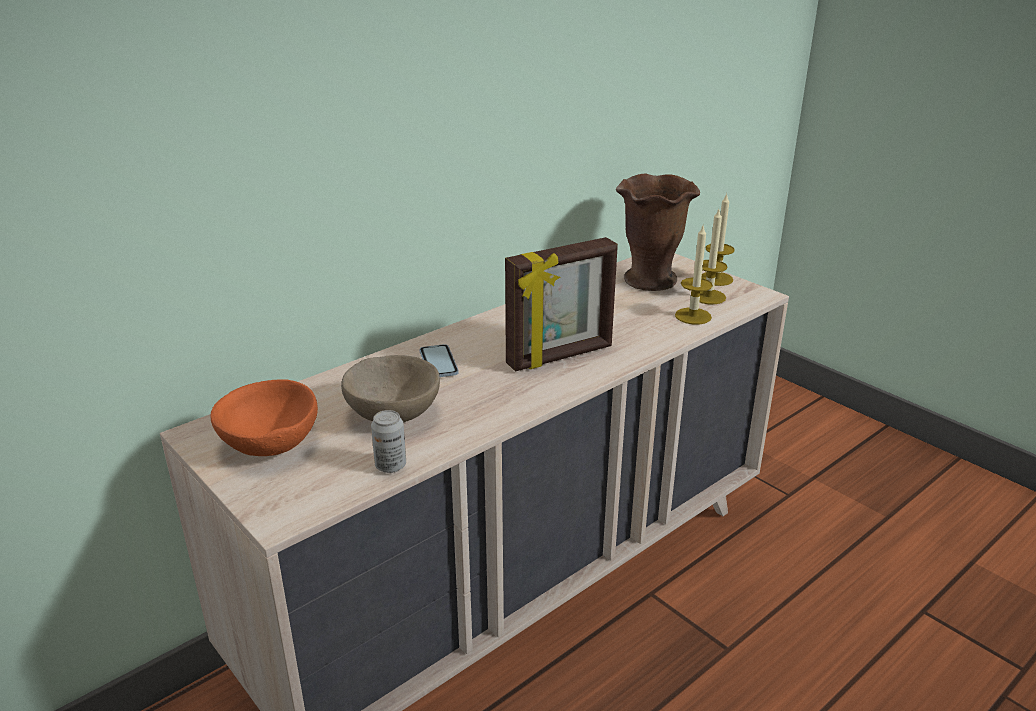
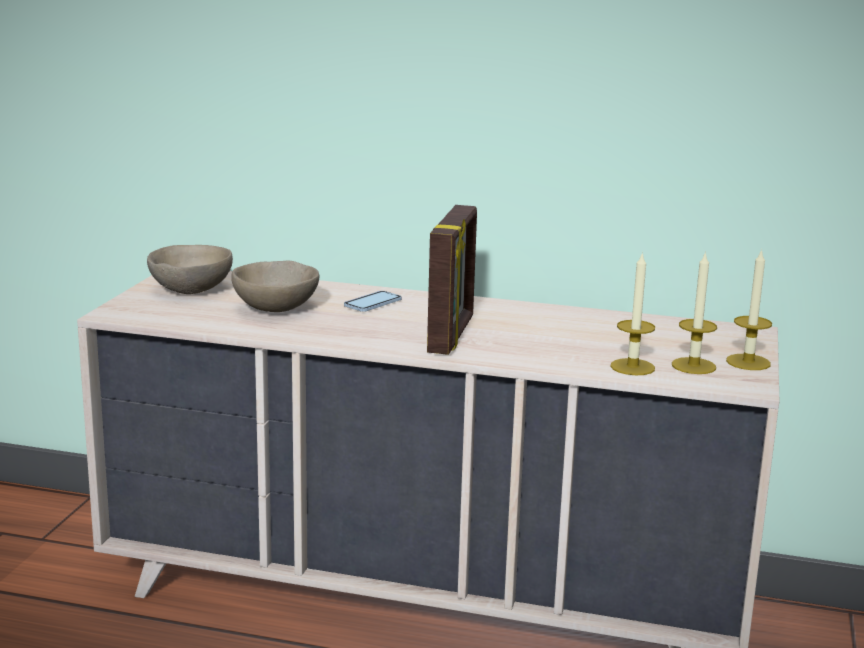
camera: 55 degrees right, 10 degrees down
(269, 444) = (191, 290): orange bowl -> beige bowl
(390, 465) = (207, 324): can -> none
(560, 356) = (452, 336): picture frame -> picture frame turned 105 degrees counterclockwise
(650, 280) = (681, 337): brown vase -> none

